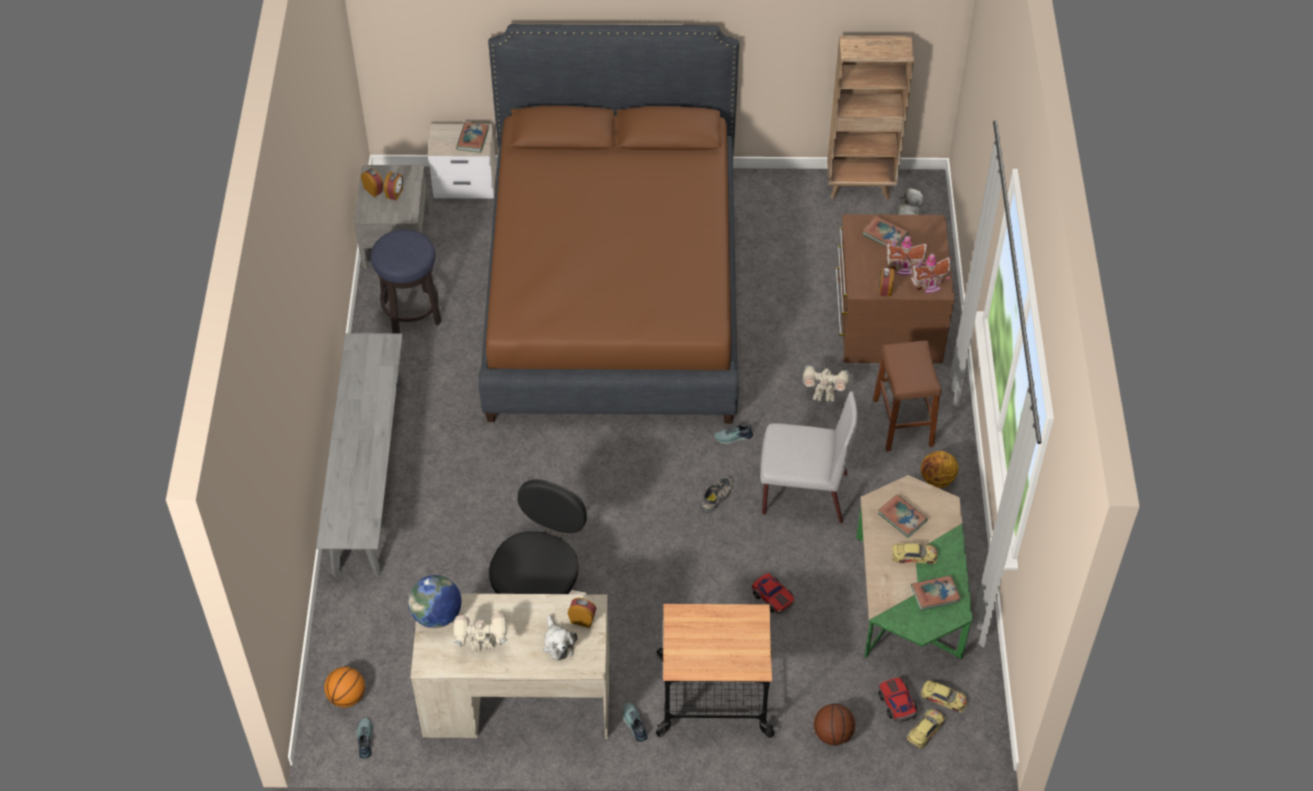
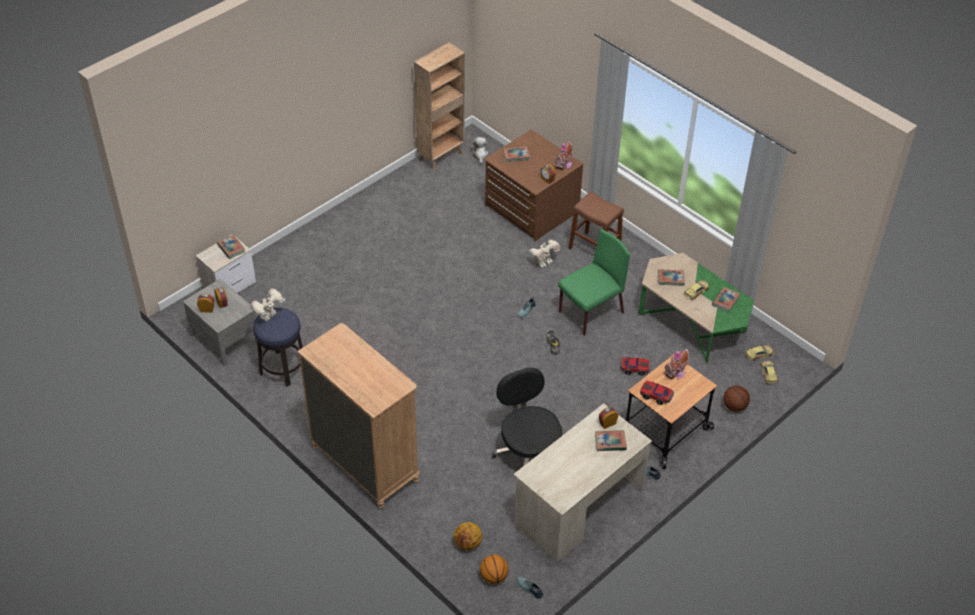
camera: 45 degrees left, 5 degrees down
(368, 475) = (364, 464): grey bench -> brown dresser
(437, 615) = (536, 476): globe -> none
(482, 647) = (577, 472): toy robot -> toy robot (269, 316)
(558, 643) = (610, 442): plush toy -> book
(613, 291) = (380, 284): brown bed -> none
(802, 494) = (590, 313): grey chair -> green chair
(897, 703) = (743, 372): toy car -> toy car (656, 395)
(903, 267) = (543, 164): toy house -> toy house (676, 373)
(937, 480) = (640, 263): basketball -> basketball (468, 544)

